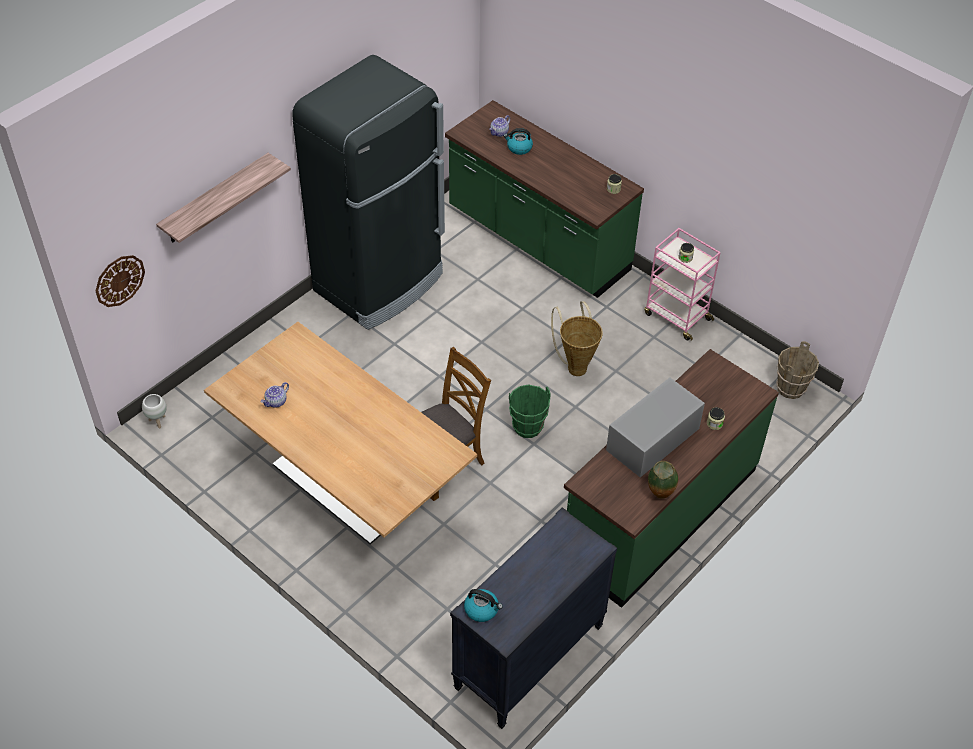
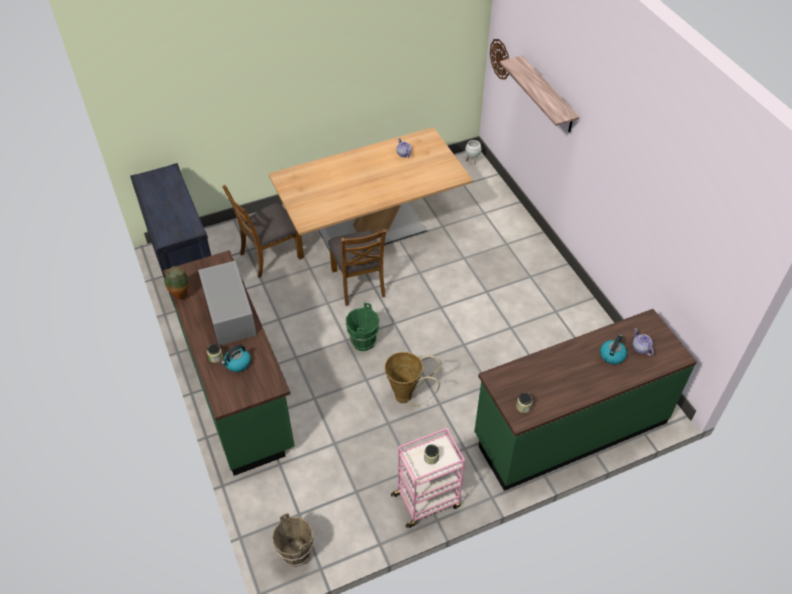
camera: 115 degrees right, 0 degrees up
(380, 283) = (557, 302): black fridge -> none
(443, 577) = (270, 255): none -> brown chair
(482, 609) = (167, 175): kettle -> kettle (237, 363)

